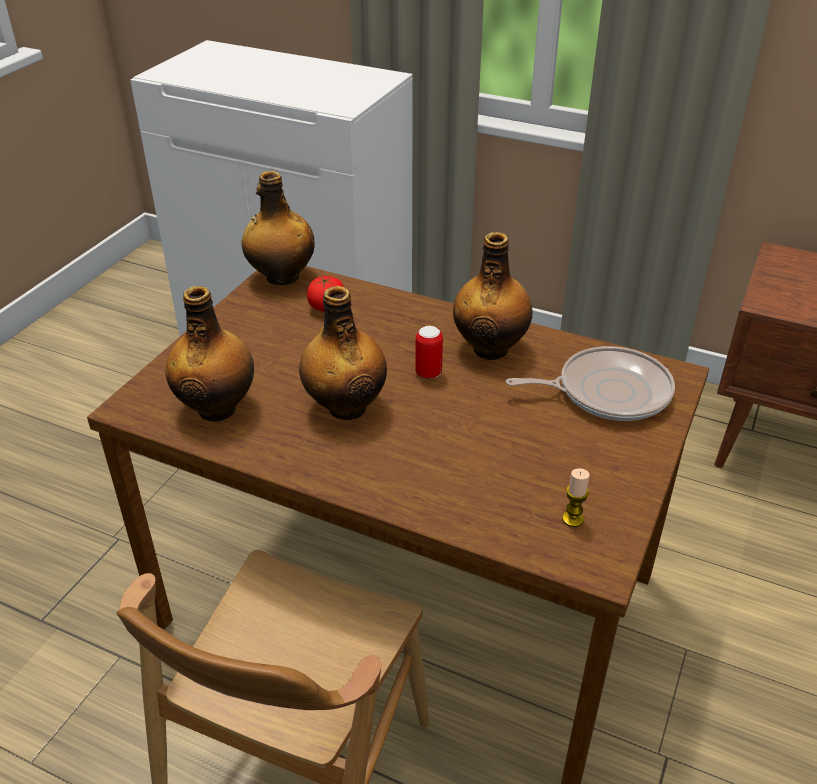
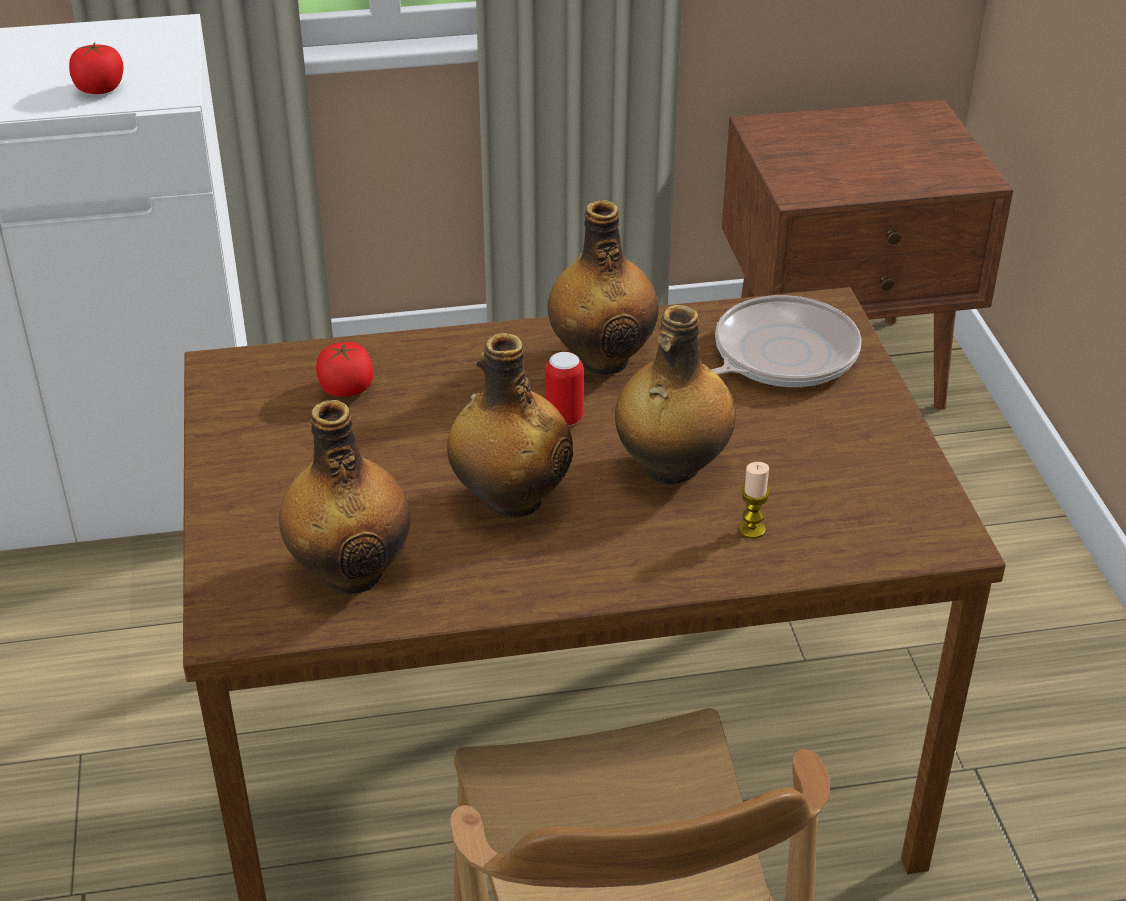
camera: 35 degrees left, 0 degrees up
(281, 277) = (235, 374): bottle -> bottle (670, 468)
(314, 96) = (99, 89): none -> tomato
(572, 519) = (879, 506): candle -> candle (751, 529)

